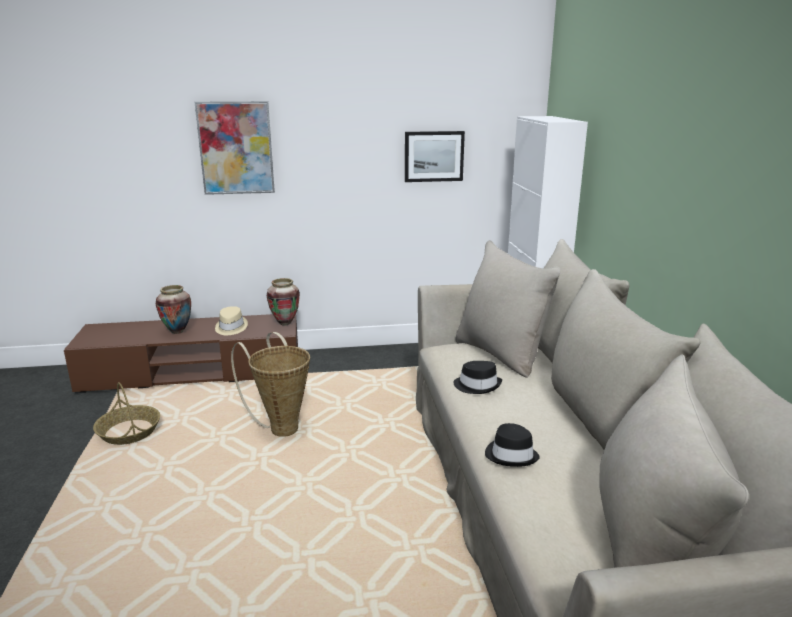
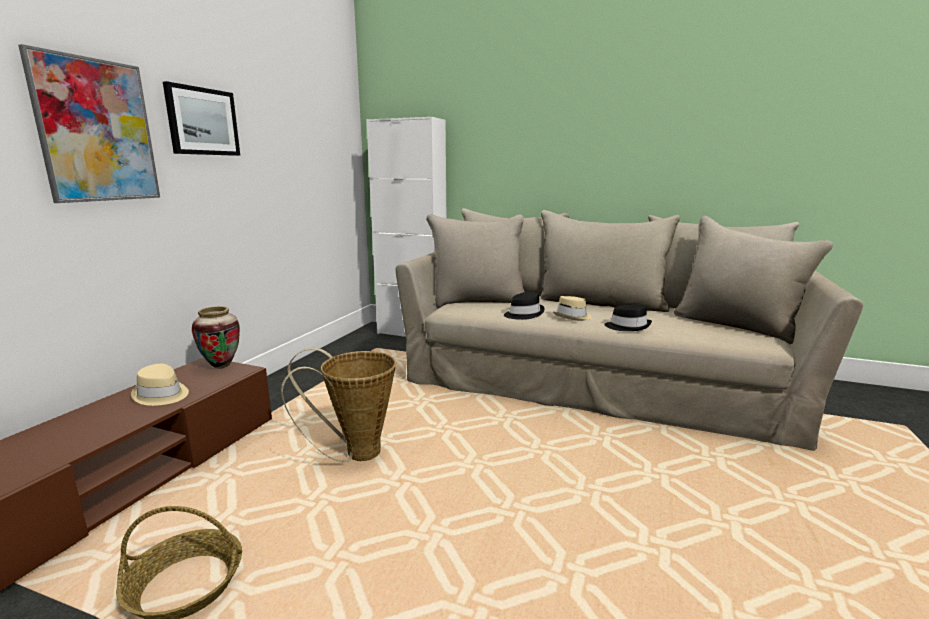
camera: 60 degrees left, 5 degrees down
(177, 332) = (84, 431): vase -> none
(433, 156) = (300, 156): picture -> picture (202, 121)
(505, 414) = (573, 317): none -> beige hat

